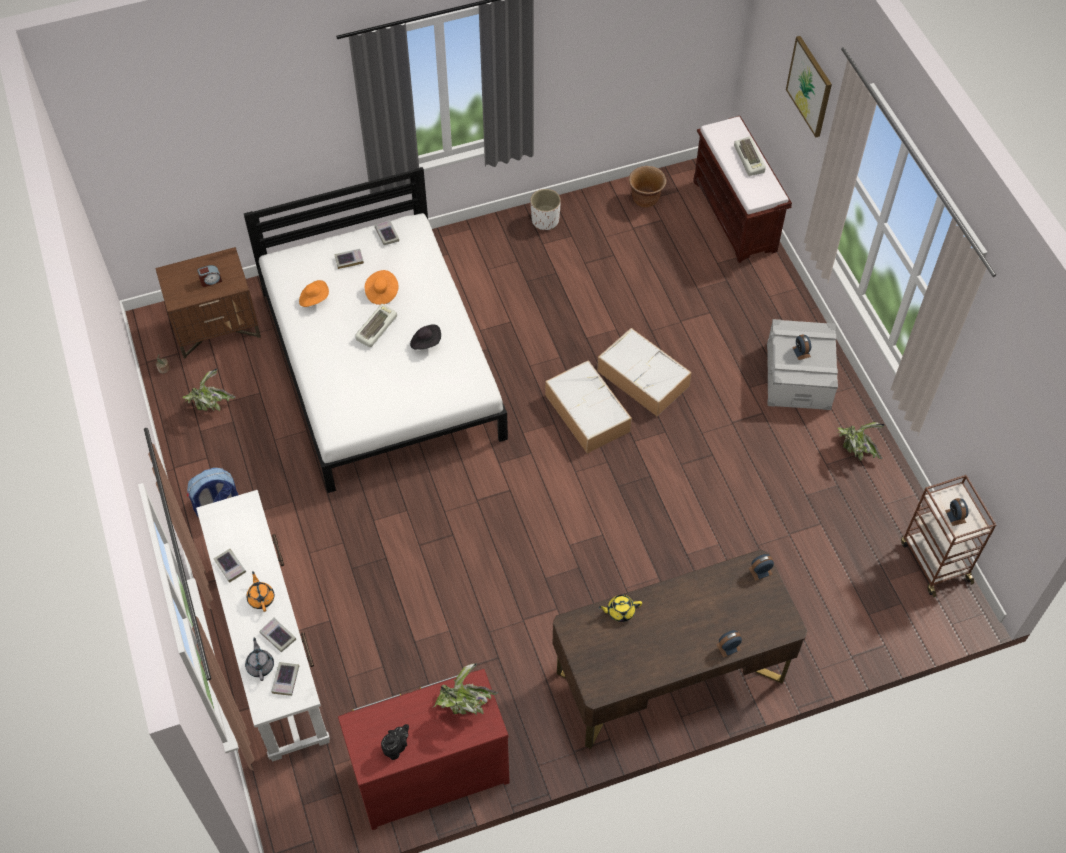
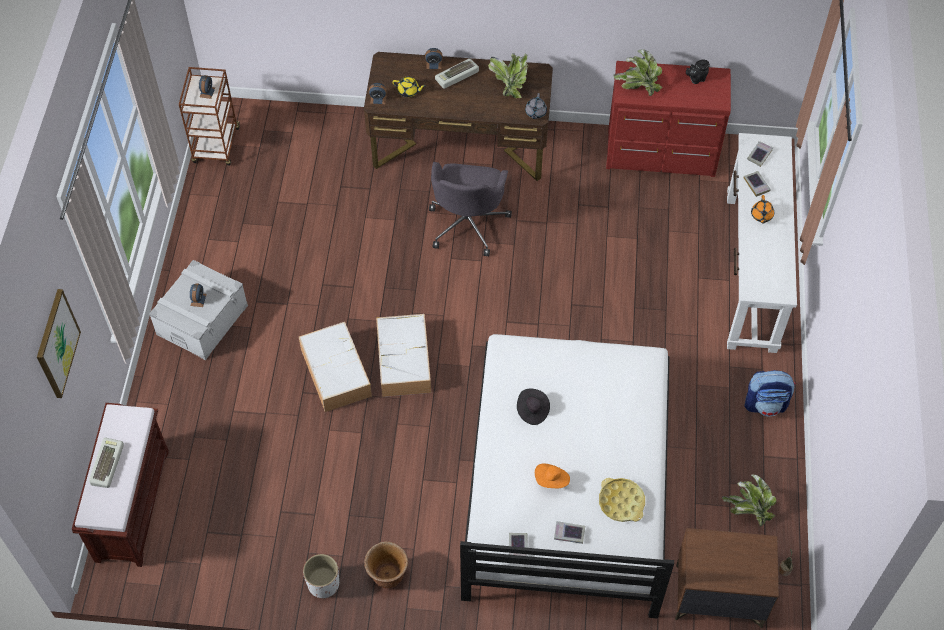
camera: 155 degrees left, 0 degrees up
(211, 280) = (723, 554): alarm clock -> none
(230, 566) = (780, 247): book -> none
(260, 665) = (775, 171): grey teapot -> grey teapot (535, 113)
(314, 299) = (621, 502): orange hat -> yellow tray
(376, 327) = (573, 445): keyboard -> keyboard (457, 76)
(607, 582) = (468, 223): none -> grey office chair
(620, 611) = (495, 111): yellow teapot -> yellow teapot (408, 91)
(645, 200) = (206, 564): brown planter -> brown planter (387, 575)
(855, 449) = (206, 243): potted plant -> potted plant (510, 85)

